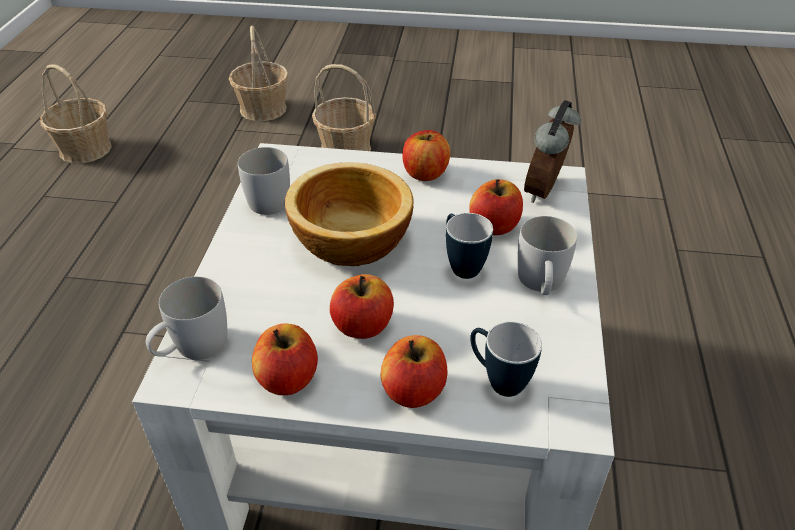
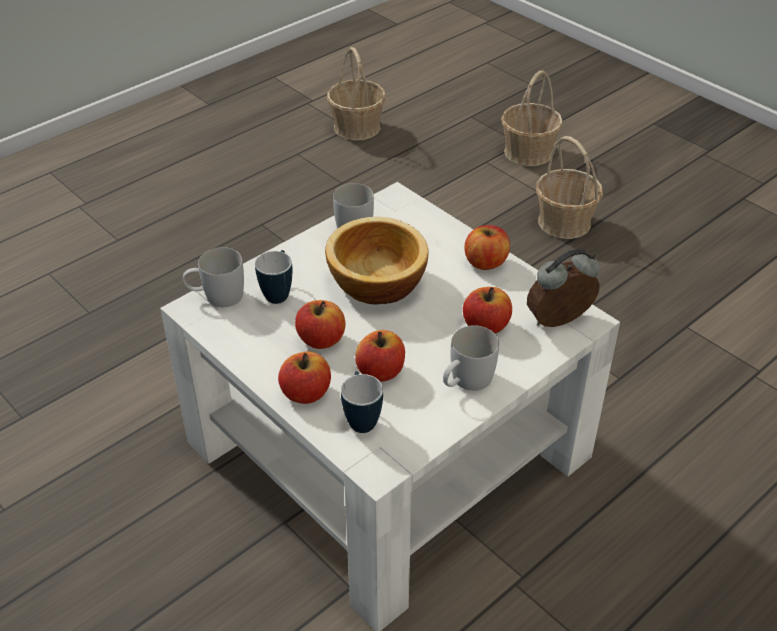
camera: 40 degrees right, 0 degrees up
(288, 378) = (247, 344): apple -> apple (380, 371)
(461, 265) = (428, 339): mug -> mug (278, 293)

